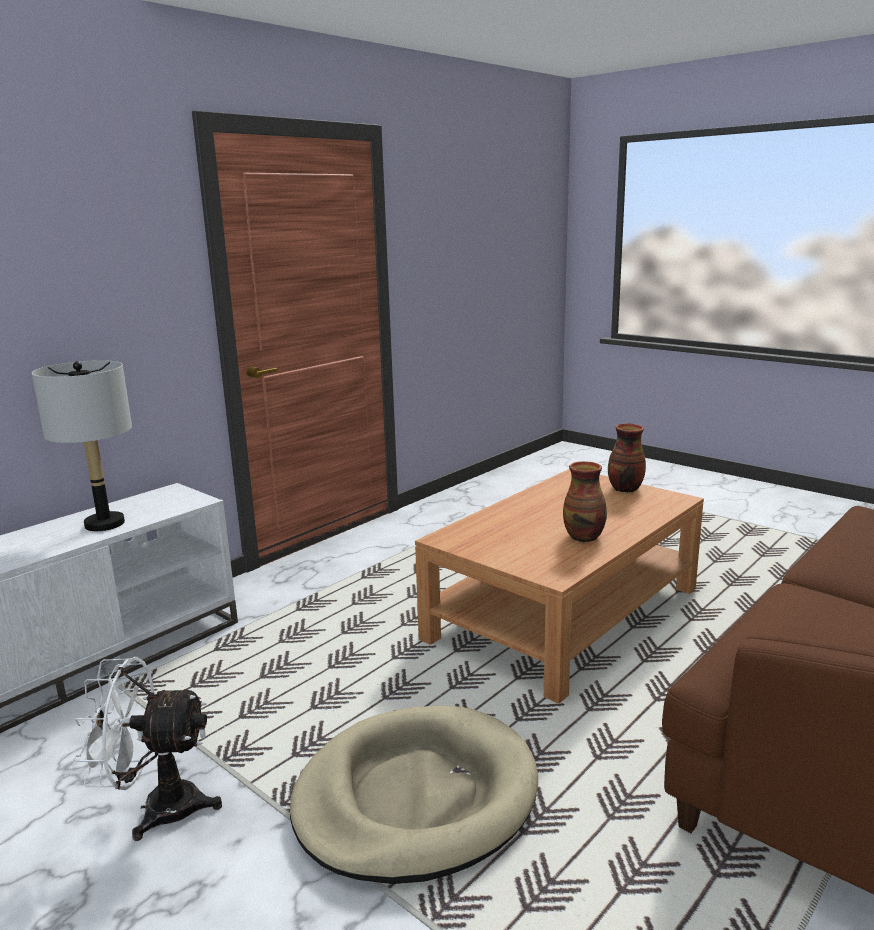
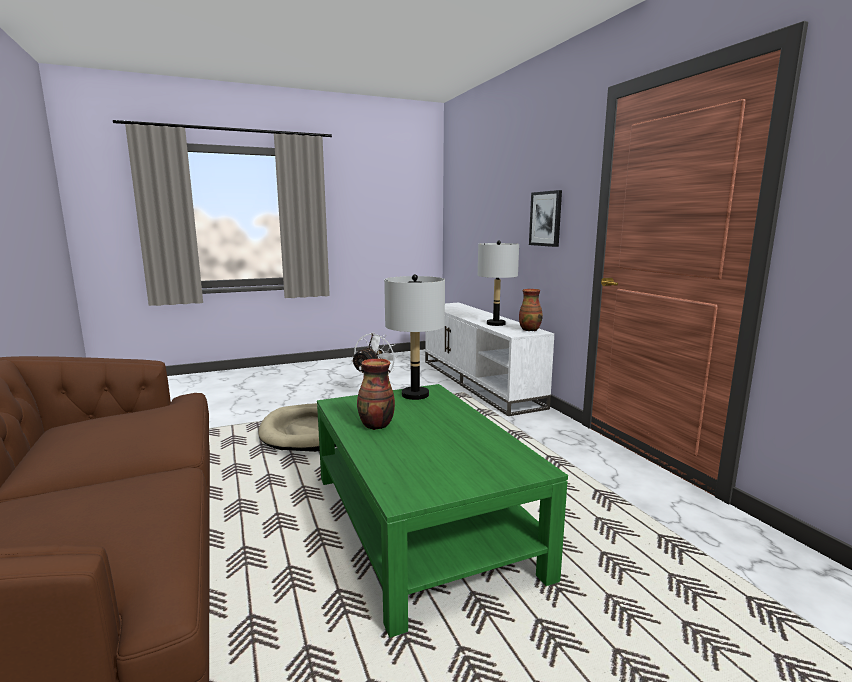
camera: 115 degrees right, 5 degrees down
(96, 307) = (546, 218): none -> picture
(473, 542) = (415, 395): none -> grey table lamp
(564, 615) = (419, 522): brown coffee table -> green coffee table
(624, 489) = (464, 479): vase -> vase (529, 330)

